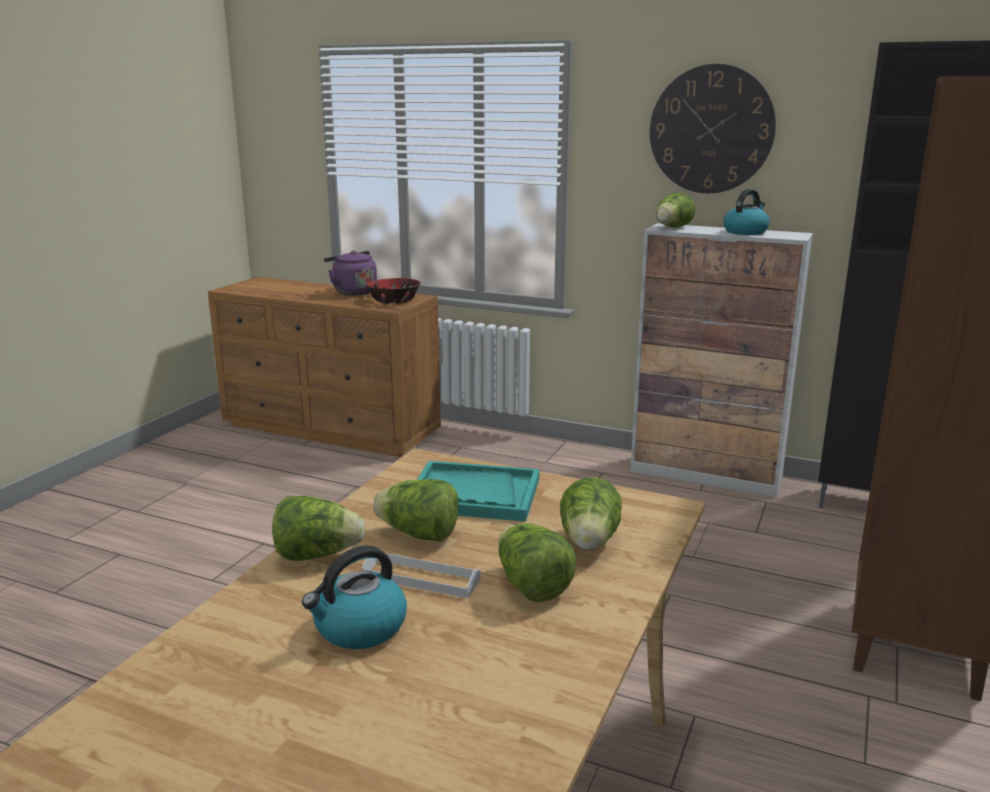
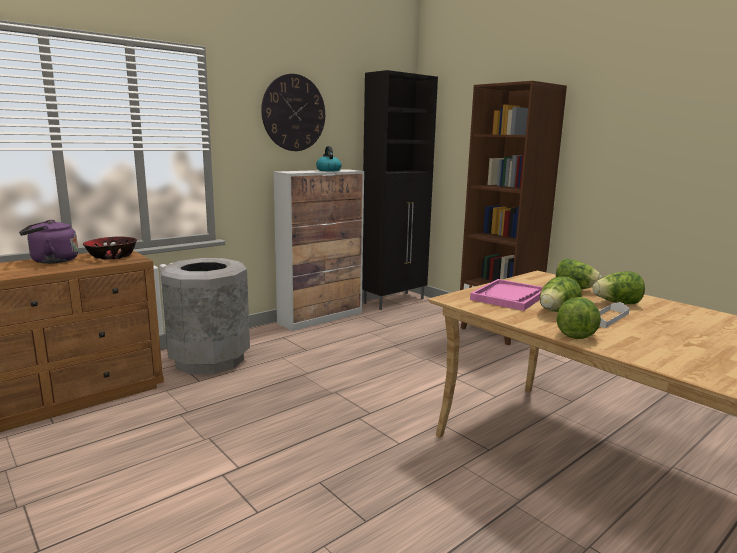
camera: 65 degrees left, 5 degrees down
(359, 628) = (661, 334): kettle -> none
(474, 494) = (509, 297): turquoise tray -> pink tray
(485, 457) = (209, 360): none -> grey trash can
(672, 228) = (294, 172): lettuce -> none

